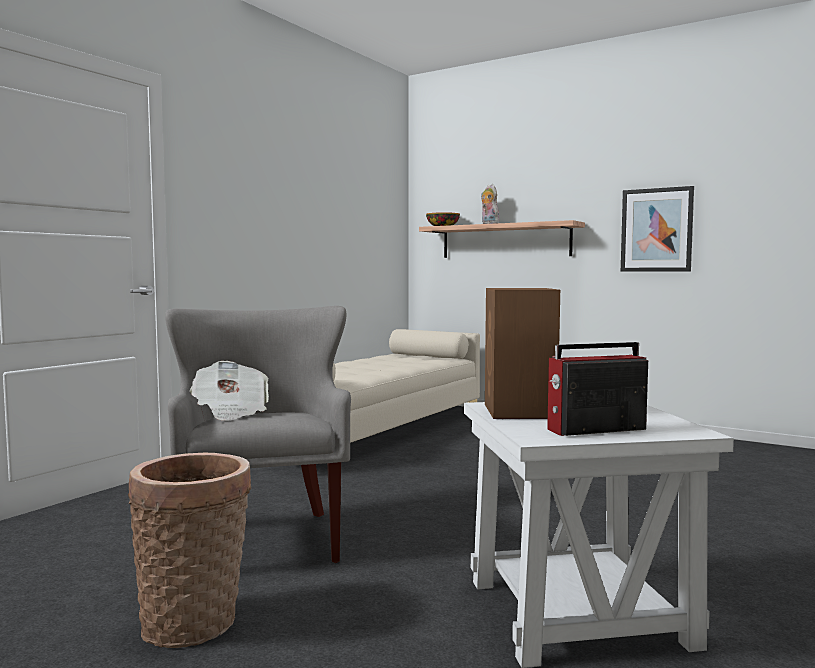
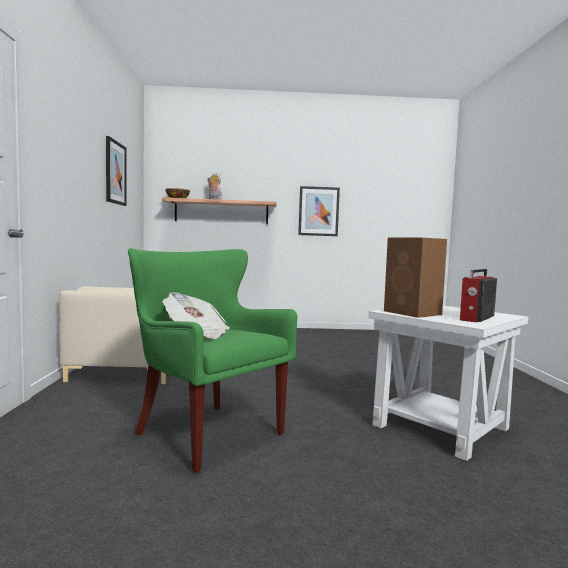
camera: 35 degrees left, 0 degrees up
(195, 622) = (260, 500): basket -> none
(263, 540) = (207, 433): grey armchair -> green armchair
(338, 203) = (115, 173): none -> picture

